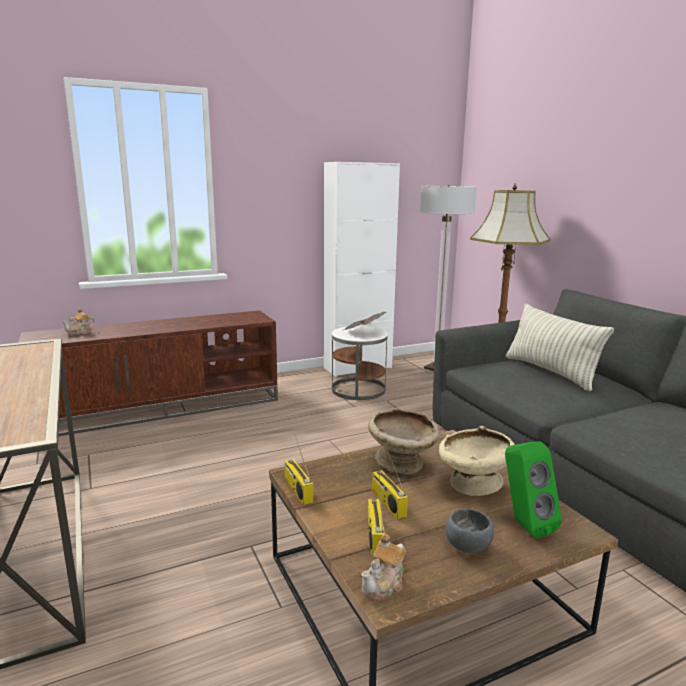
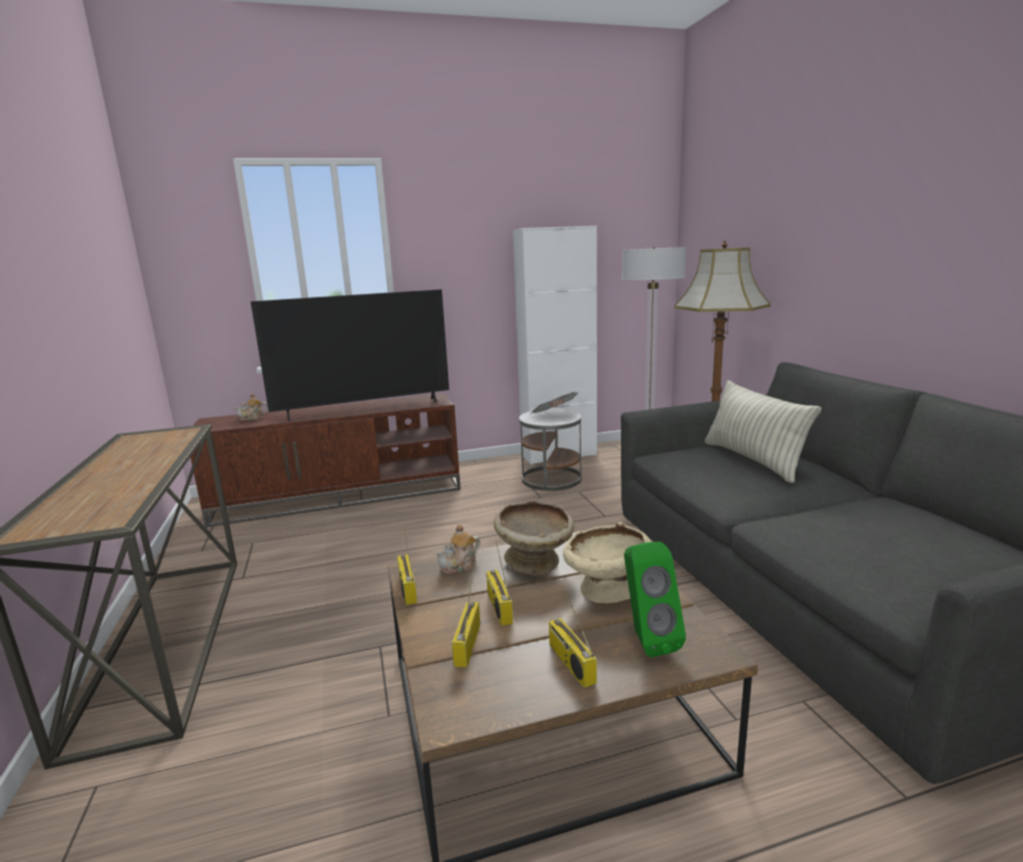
camera: 10 degrees right, 0 degrees up
(190, 325) = (364, 409): none -> television
(384, 584) = (452, 700): teapot -> teapot (459, 565)
(469, 546) = (569, 662): grey bowl -> radio

